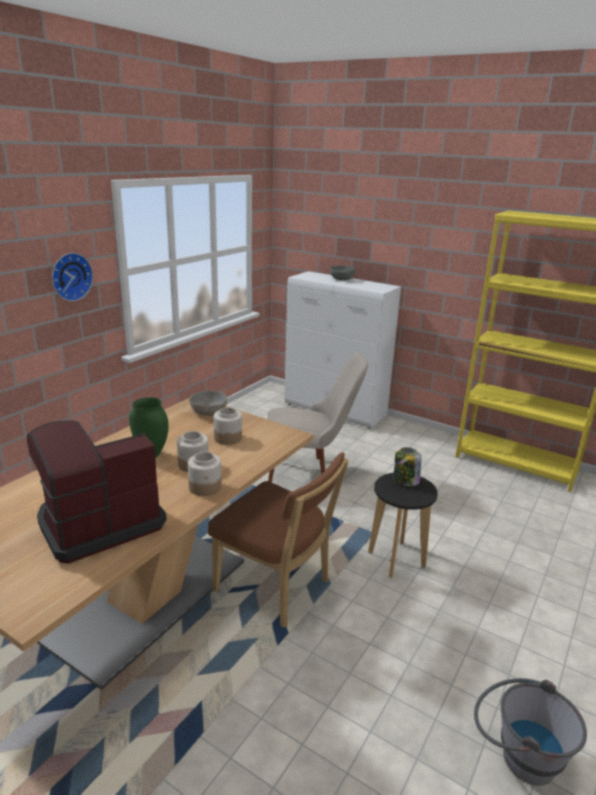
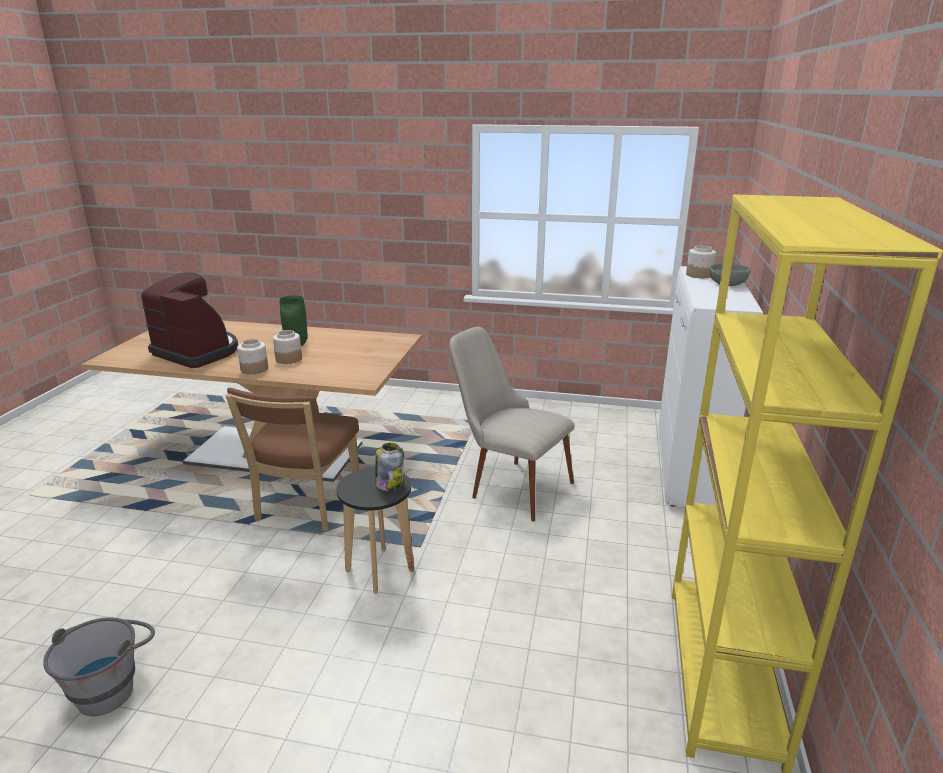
camera: 70 degrees right, 0 degrees up
(70, 276) = (417, 206): wall clock -> none
(208, 412) = (389, 345): grey bowl -> none
(228, 438) = (342, 361): jar -> jar (699, 275)
(309, 474) = (508, 484): beige chair -> beige chair turned 150 degrees clockwise

